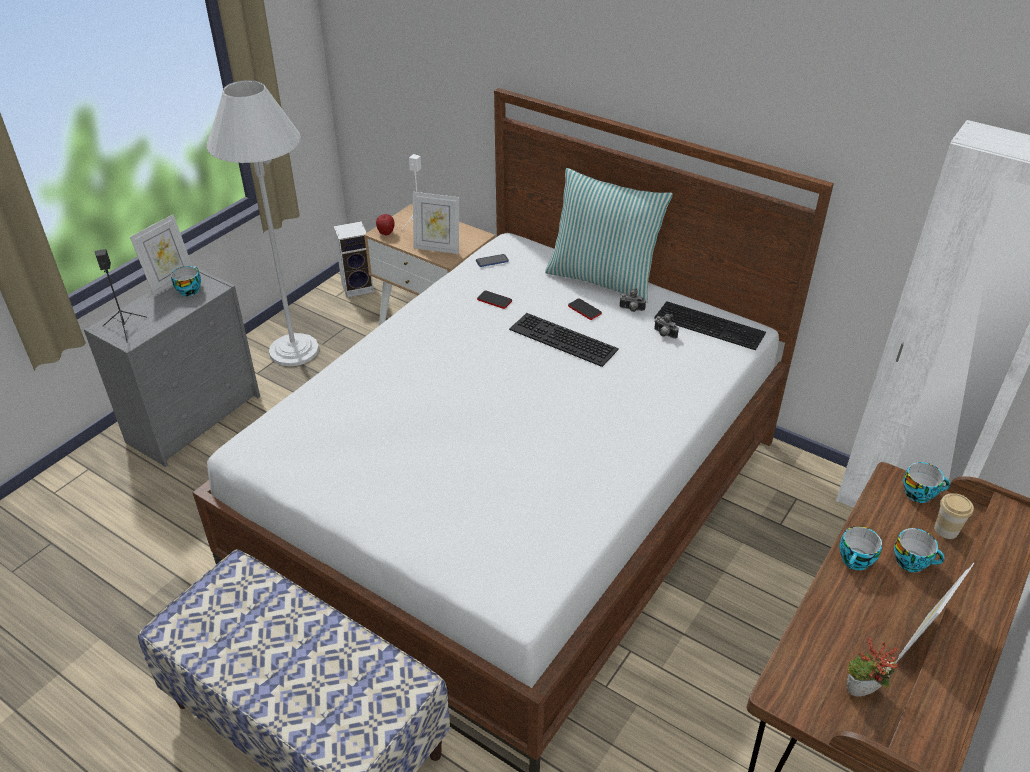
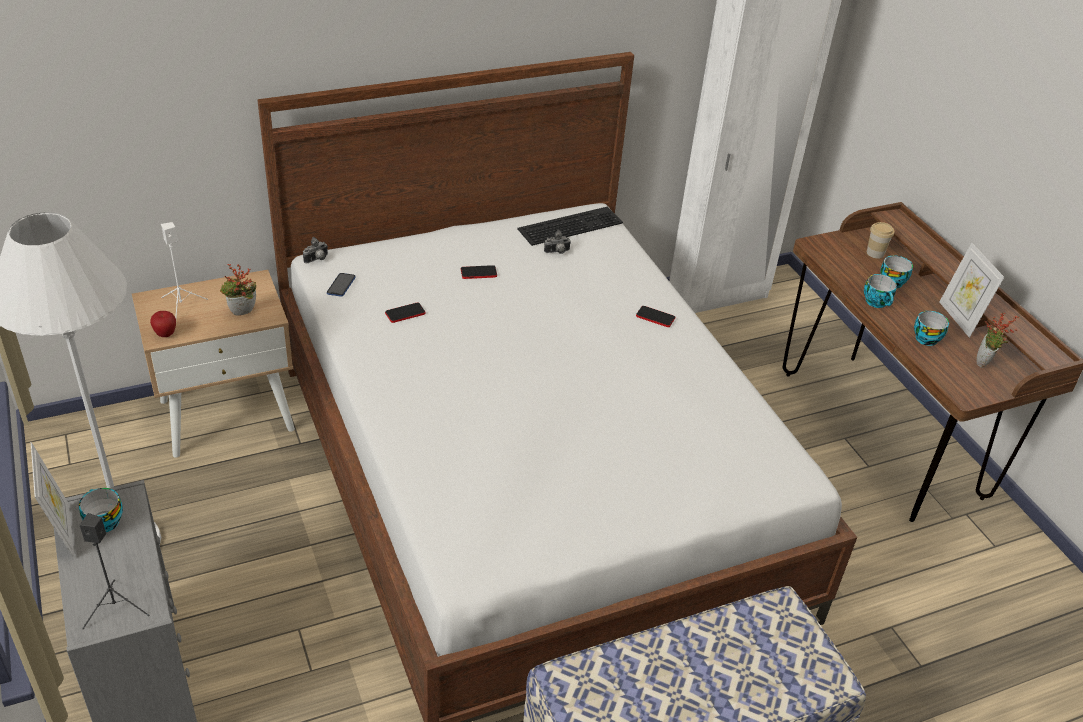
camera: 60 degrees left, 0 degrees up
(358, 287) = (78, 438): speaker -> none
(437, 248) = (242, 314): picture frame -> potted plant
(561, 340) = (507, 305): keyboard -> none
(603, 279) = (445, 241): pillow -> none
(631, 310) = (507, 250): camera -> camera (317, 259)
(645, 422) = (655, 317): none -> phone
(920, 493) = (836, 243): cup -> cup (926, 338)

